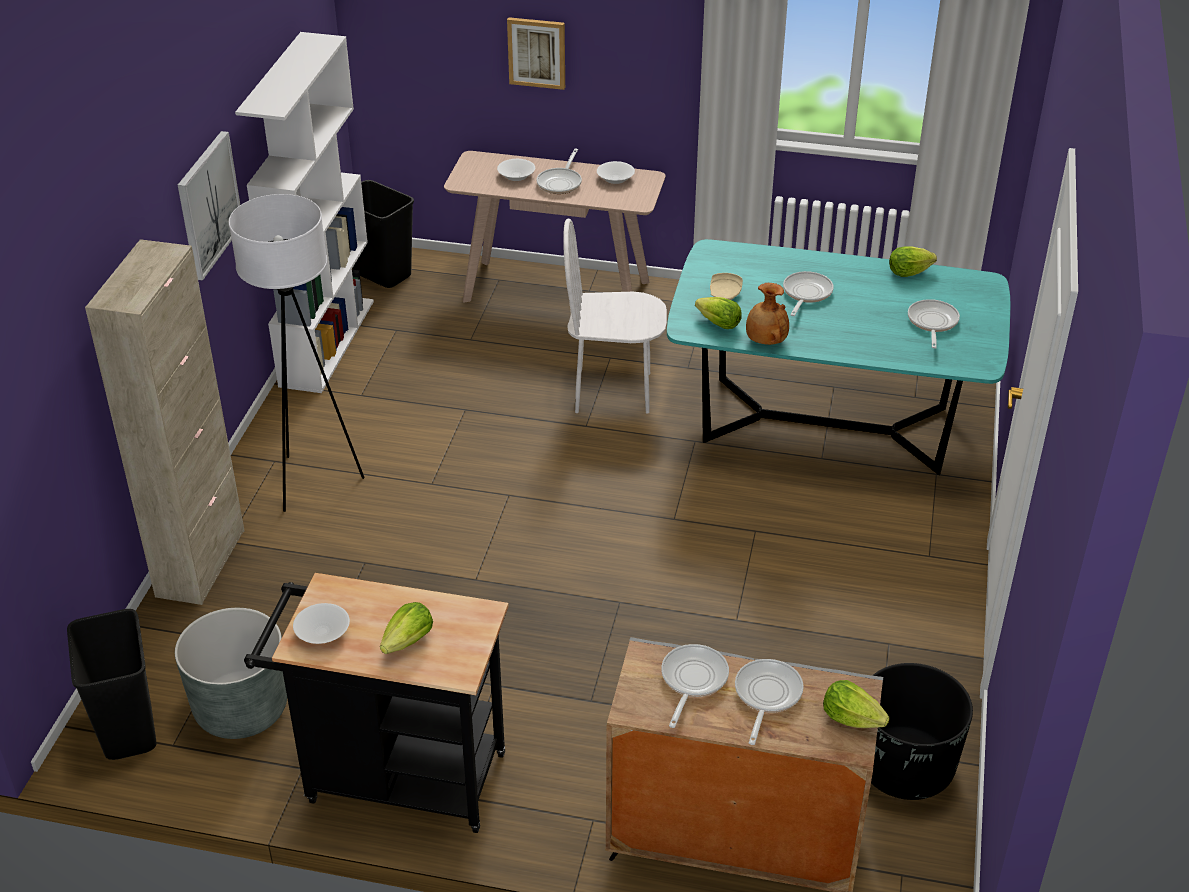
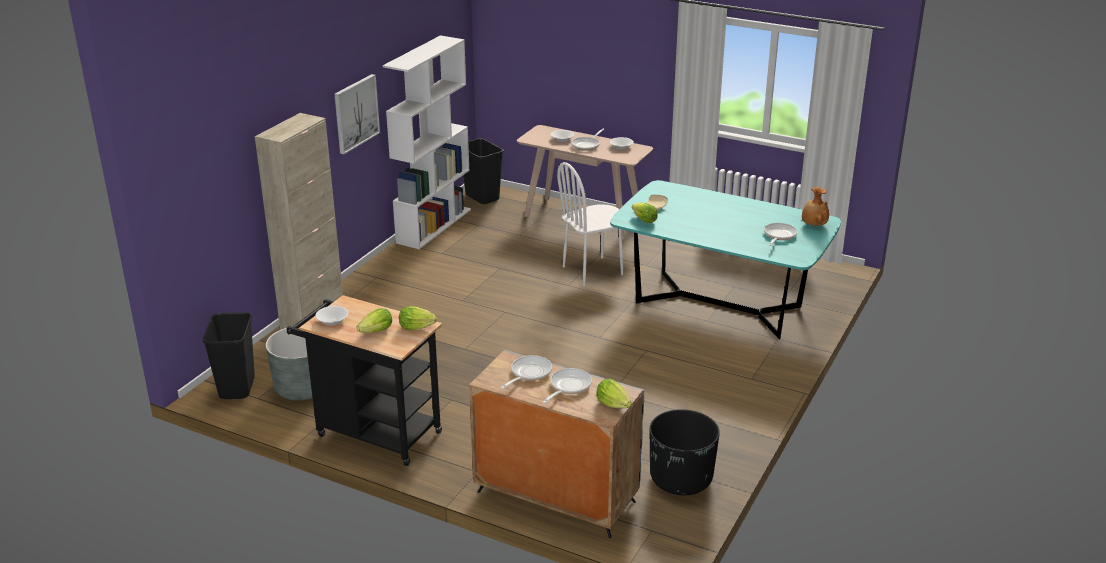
camera: 15 degrees right, 10 degrees down
(313, 481) = (394, 290): white floor lamp -> none
(537, 52) = (583, 65): picture -> none
(613, 392) = (592, 271): white chair -> white chair turned 45 degrees counterclockwise
(765, 341) = (668, 231): brown vase -> brown vase (813, 225)
(806, 294) = (706, 213): frying pan -> none
(908, 272) = (778, 210): lettuce -> lettuce (416, 327)

